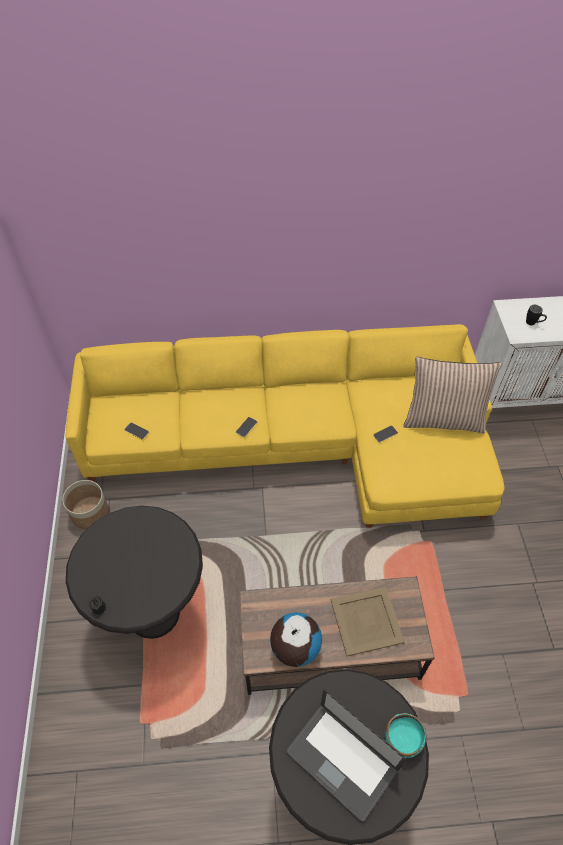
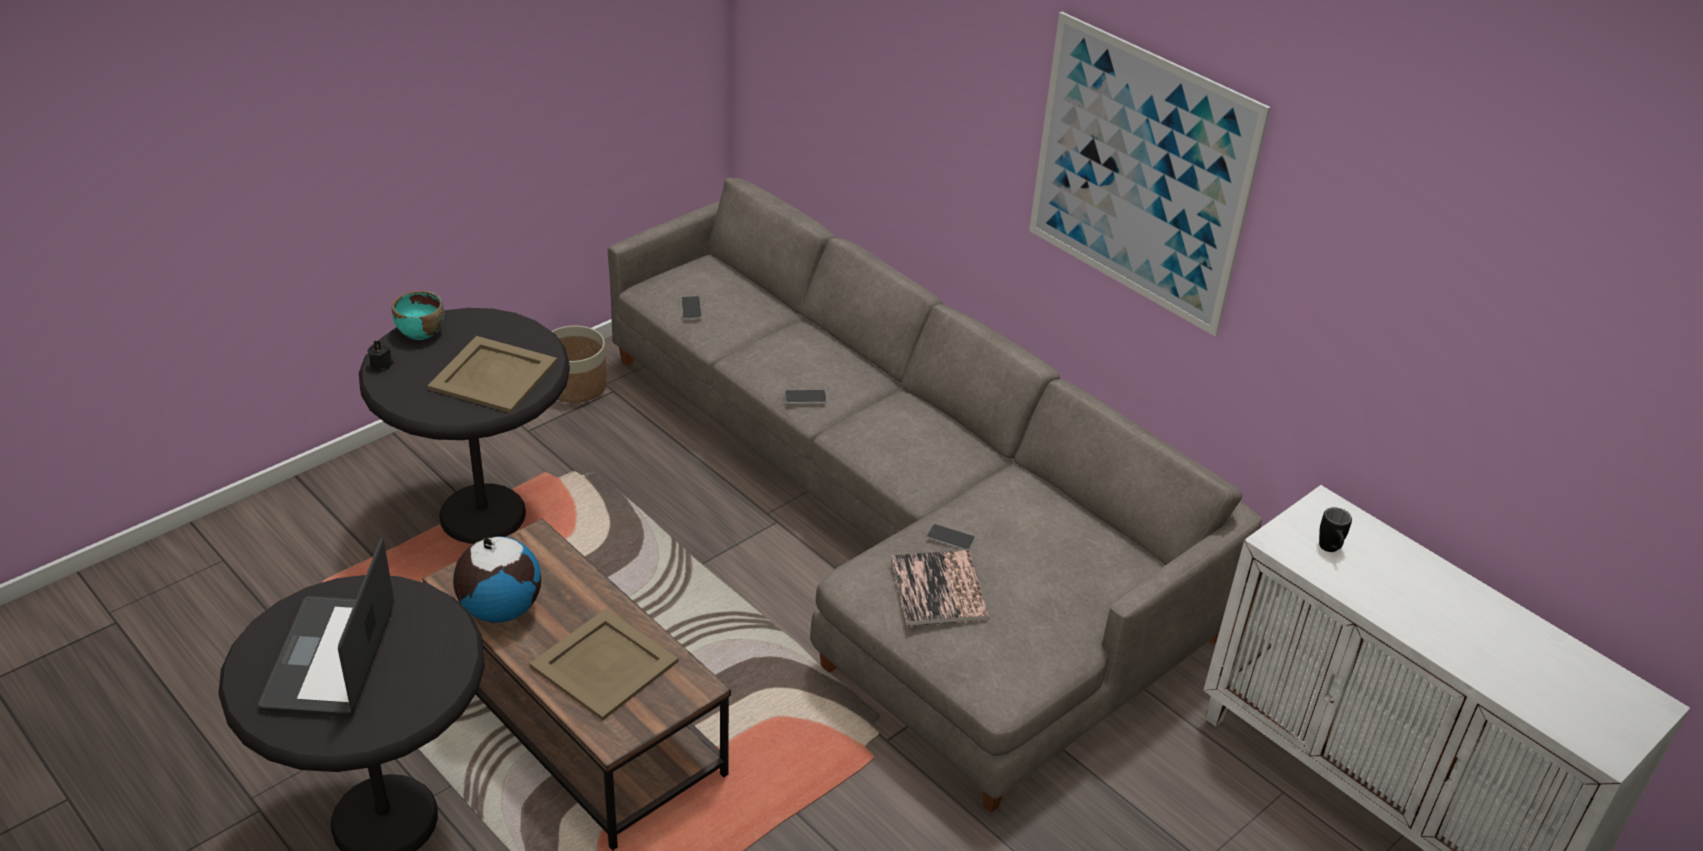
camera: 50 degrees right, 15 degrees down
(156, 554) = (493, 374): none -> beige tray
(301, 442) = (900, 524): yellow sofa -> grey sofa
(369, 217) = (1140, 174): none -> picture
(402, 739) = (404, 707): turquoise bowl -> turquoise bowl (420, 332)
(415, 459) = (939, 589): none -> book
(443, 419) = (1057, 591): pillow -> none

